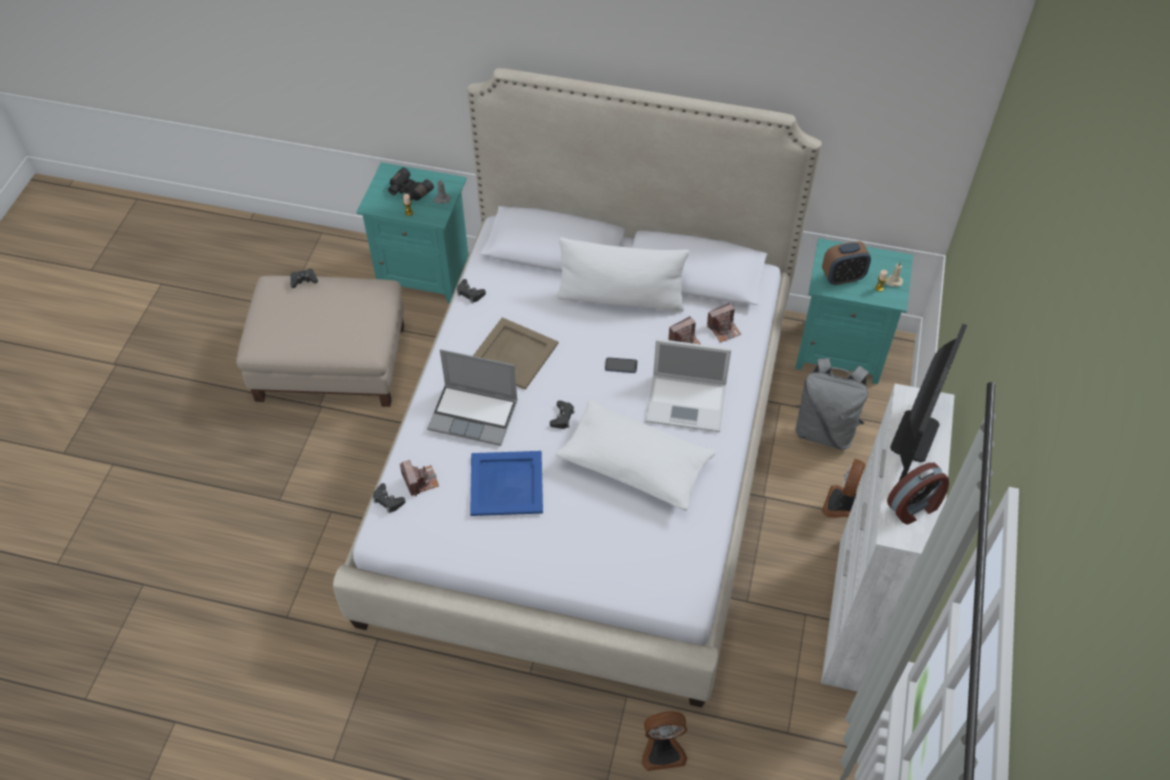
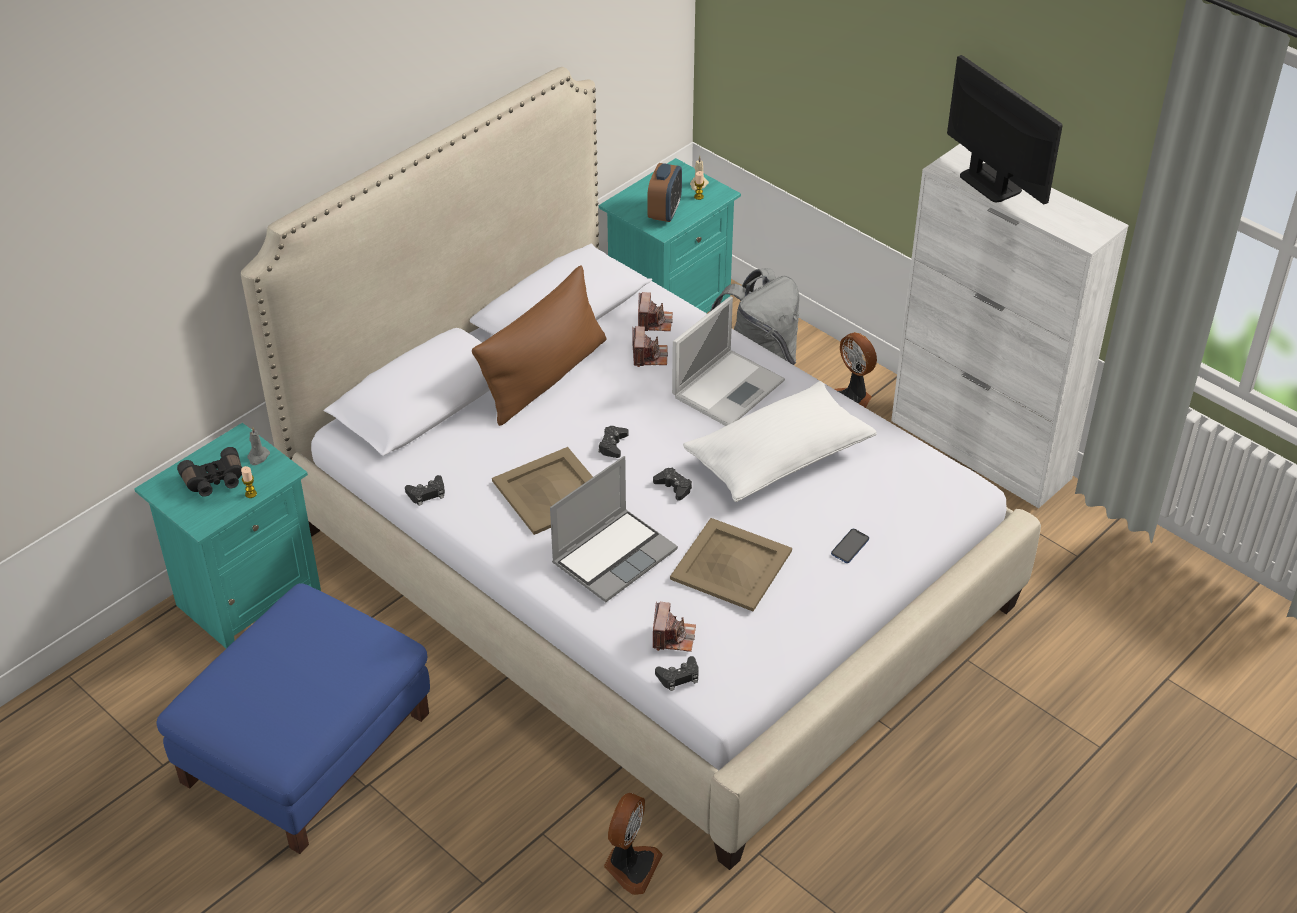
camera: 60 degrees left, 10 degrees down
(304, 280) = (220, 667): black game controller -> black game controller (613, 445)
(332, 362) = (306, 746): beige ottoman -> blue ottoman
(420, 481) = (673, 637): camera -> camera turned 90 degrees clockwise
(507, 483) = (731, 564): blue tray -> beige tray
(620, 298) = (545, 377): white pillow -> brown pillow
(621, 366) = (639, 415): phone -> phone (850, 547)
(662, 750) = (1044, 657): fan -> fan (630, 866)
(914, 507) = (1066, 216): alarm clock -> none

